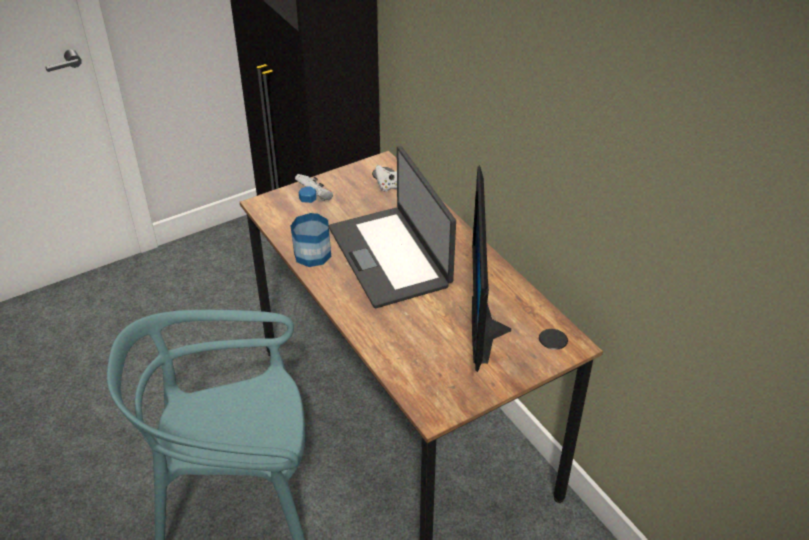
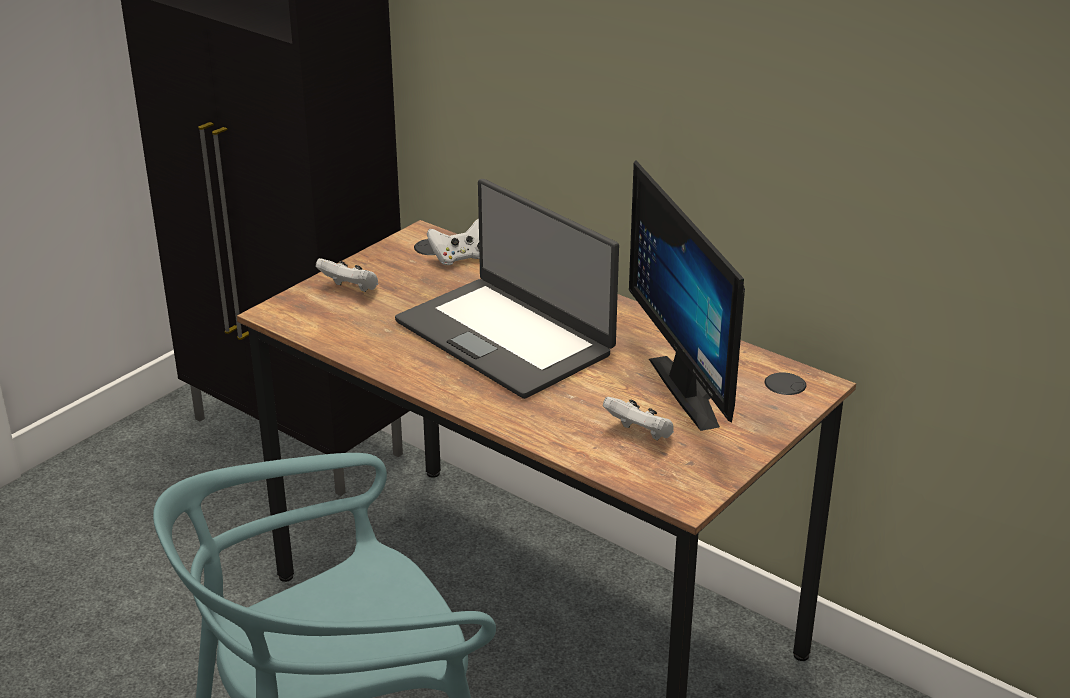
camera: 20 degrees left, 10 degrees down
(312, 254) = (391, 356): bottle -> none
(432, 356) = (640, 435): none -> white game controller

